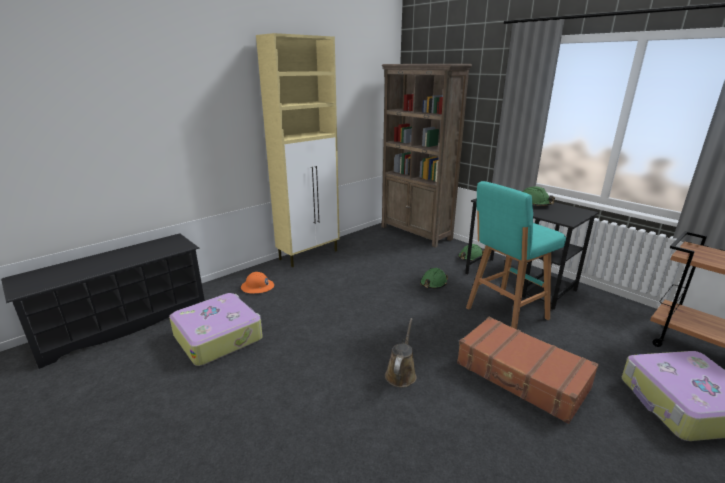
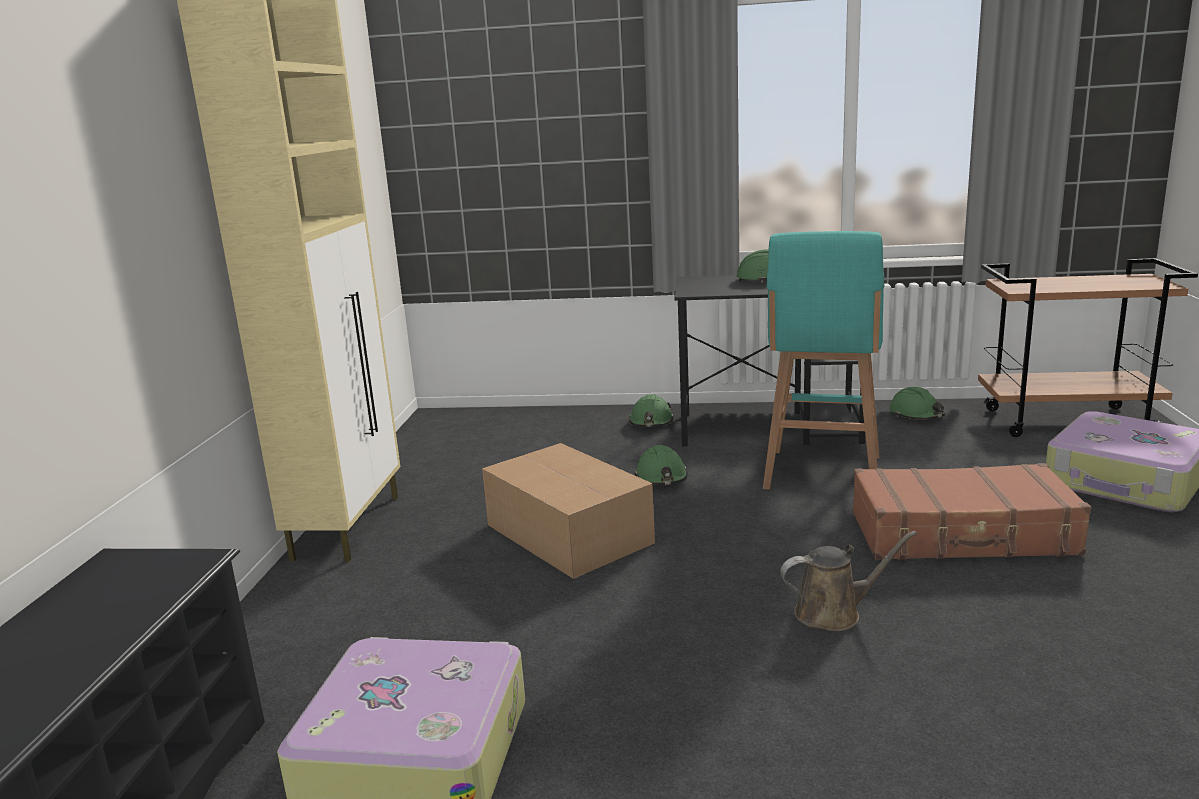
camera: 40 degrees left, 5 degrees down
(257, 287) = (333, 627): orange hard hat -> none
(365, 289) = (568, 533): none -> cardboard box
(401, 373) = (834, 613): brown watering can -> brown watering can turned 105 degrees clockwise
(416, 233) = (501, 418): brown bookcase -> none
(613, 308) = (916, 415): none -> green hard hat

